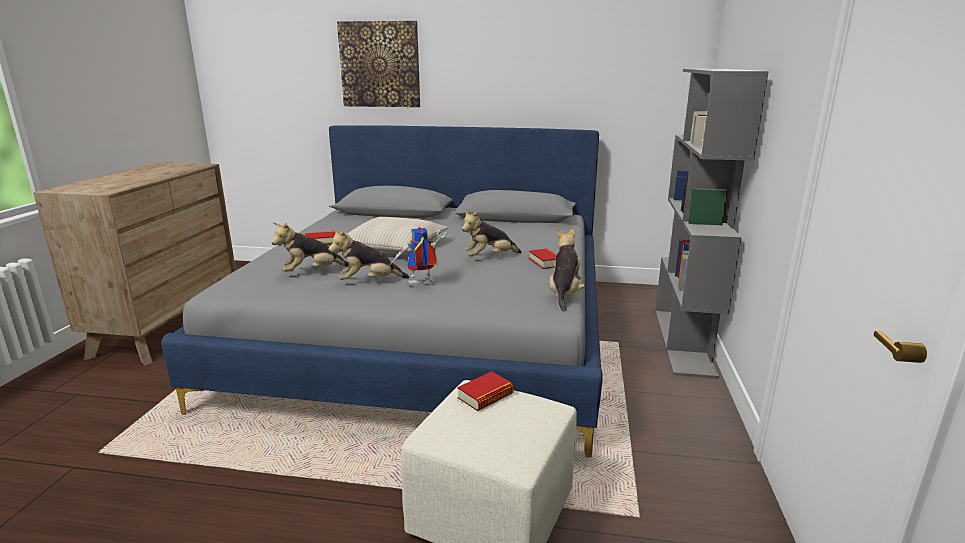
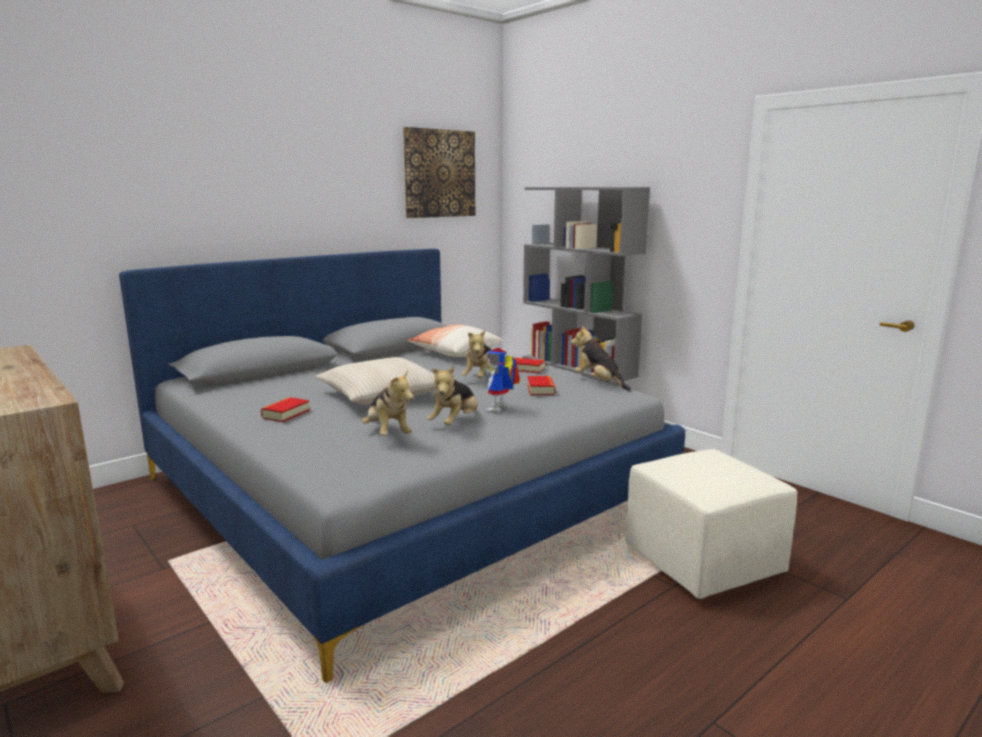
camera: 50 degrees left, 5 degrees down
(312, 272) = (387, 434): plush toy -> plush toy turned 45 degrees counterclockwise
(380, 64) = (181, 184): picture -> picture (439, 173)
(485, 396) = (677, 463): book -> book (540, 389)
(538, 233) = (455, 353): none -> pillow

